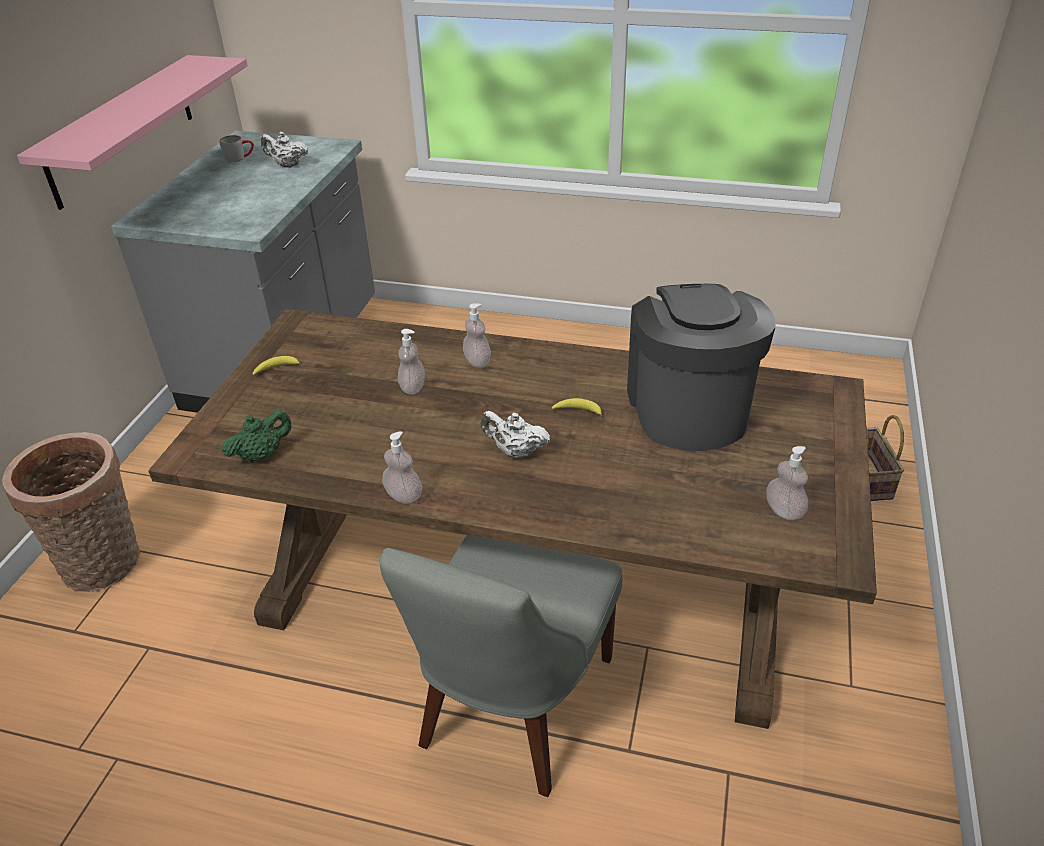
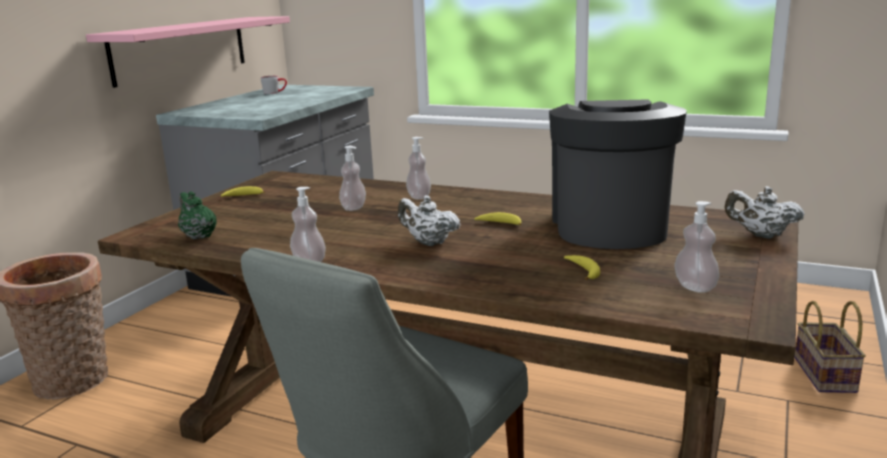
camera: 10 degrees right, 20 degrees down
(262, 455) = (198, 236): green teapot -> green teapot turned 105 degrees counterclockwise
(287, 165) = (309, 94): white teapot -> white teapot (761, 235)
(679, 493) = (583, 271): none -> banana

